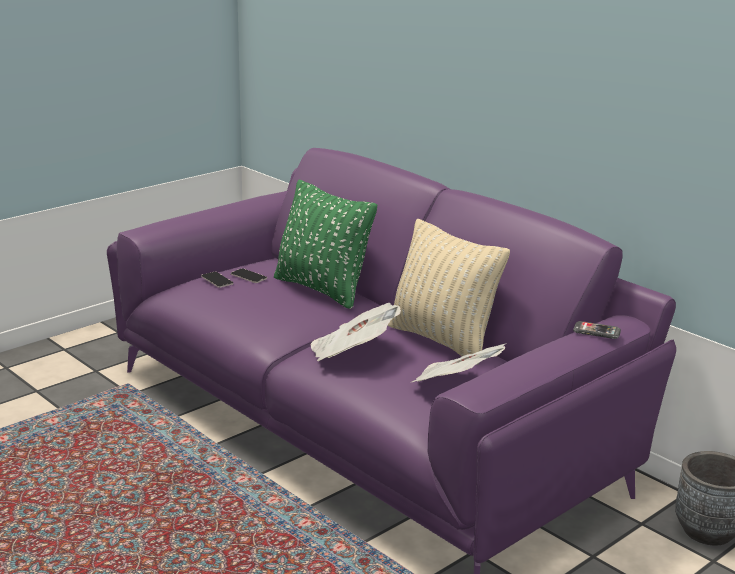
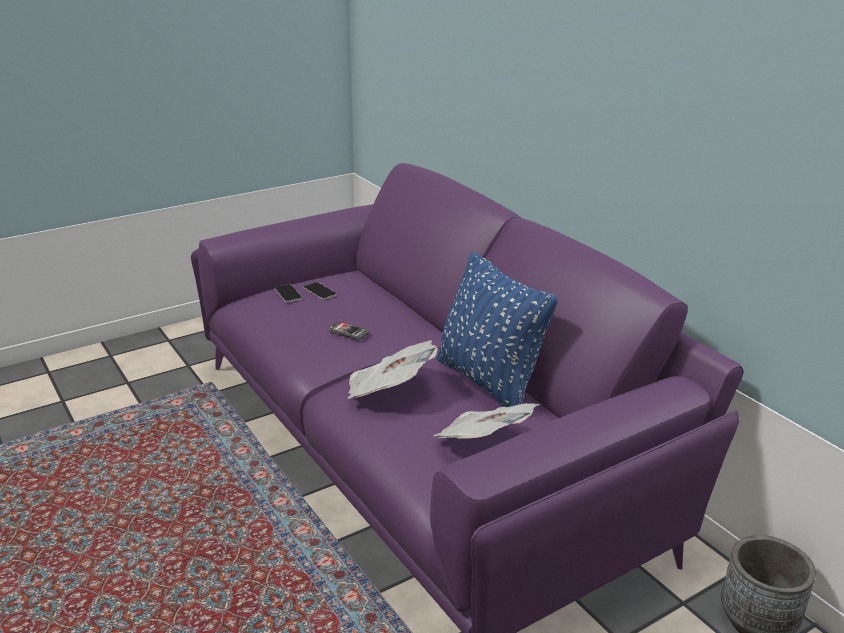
camera: 10 degrees right, 5 degrees up
(322, 289) = (386, 311): green pillow -> none
(442, 340) = (488, 382): beige pillow -> blue pillow
(596, 331) = (643, 399): phone -> phone (348, 332)

